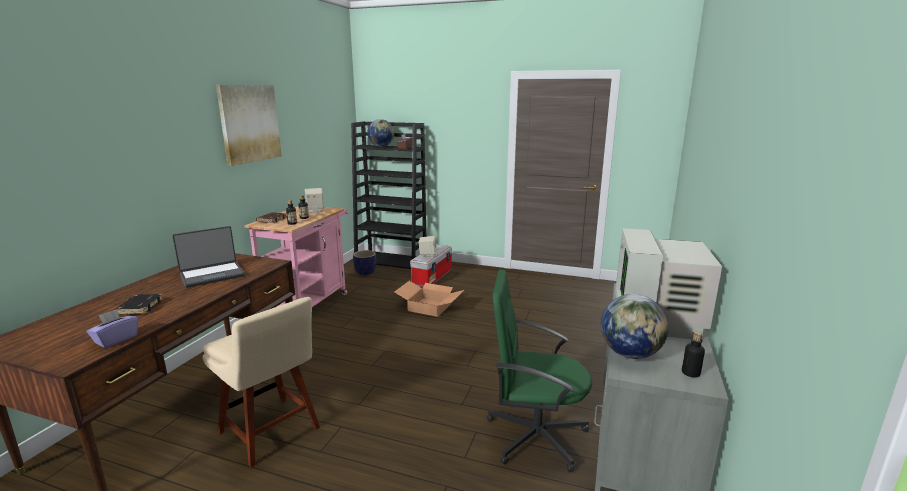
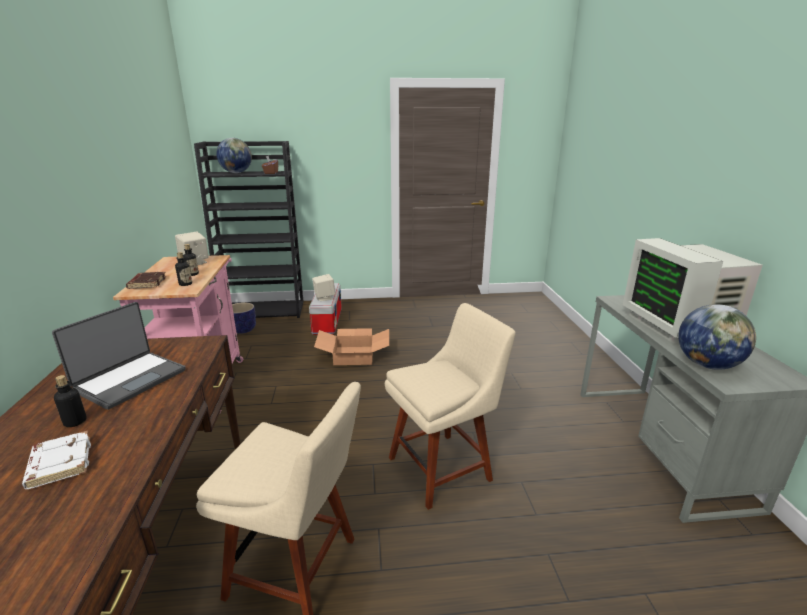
camera: 25 degrees left, 5 degrees up
(116, 339) = (82, 535): purple tissue box -> none
(139, 307) = (59, 463): black book -> white book
(249, 123) = (91, 145): picture -> none
(424, 402) = (444, 466): none -> beige chair
(534, 435) = (573, 466): green office chair -> none
(690, 373) = (771, 371): bottle -> bottle (75, 421)

